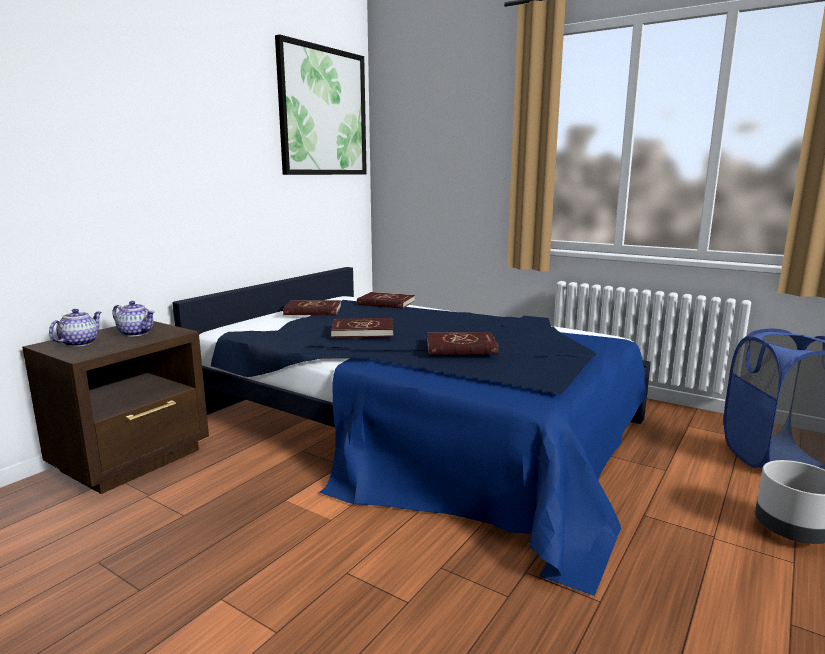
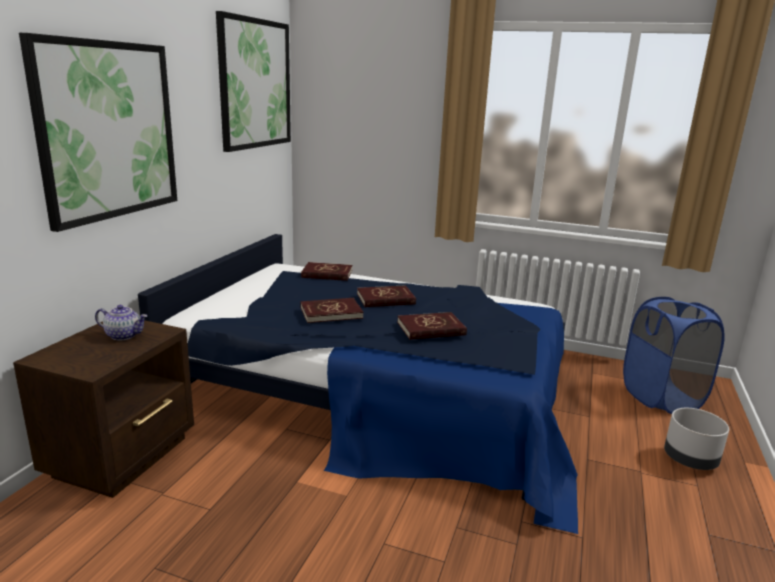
camera: 15 degrees left, 5 degrees up
(80, 343) = (74, 353): teapot -> none
(143, 137) = (108, 131): none -> picture
(313, 311) = (264, 288): red book -> red book (386, 299)

